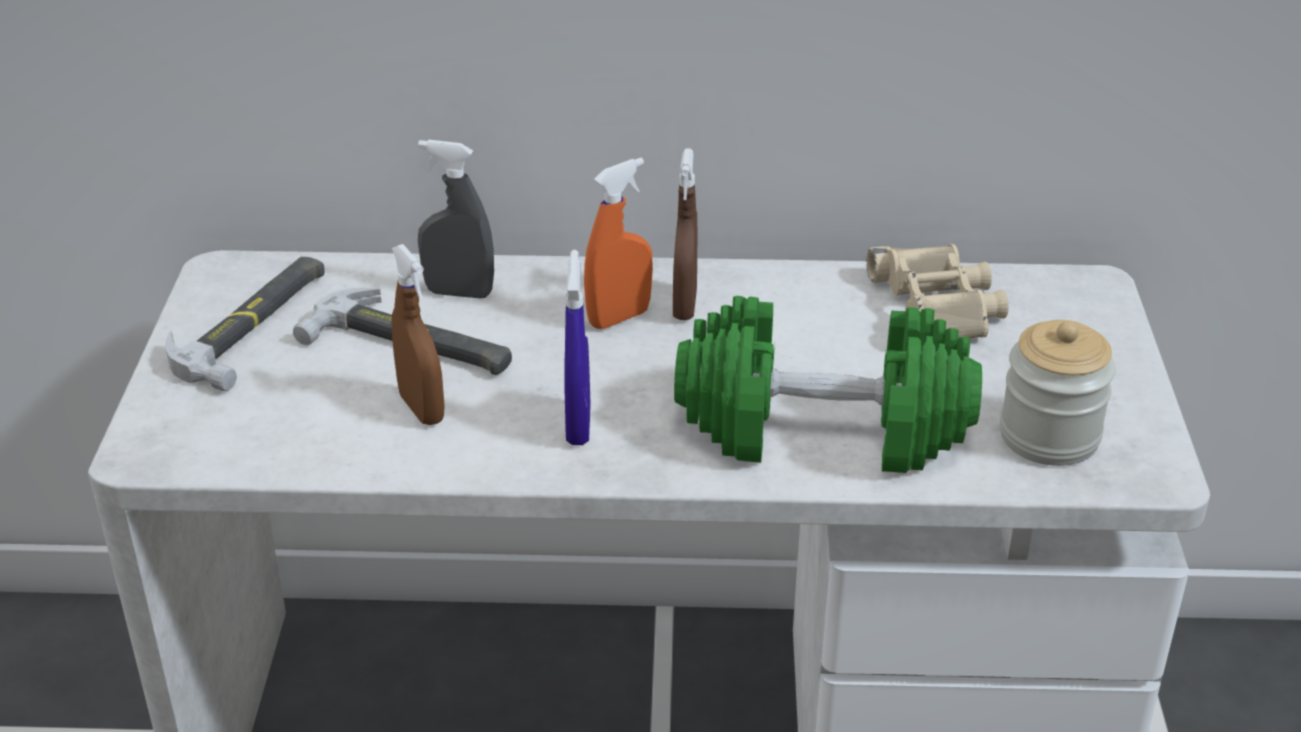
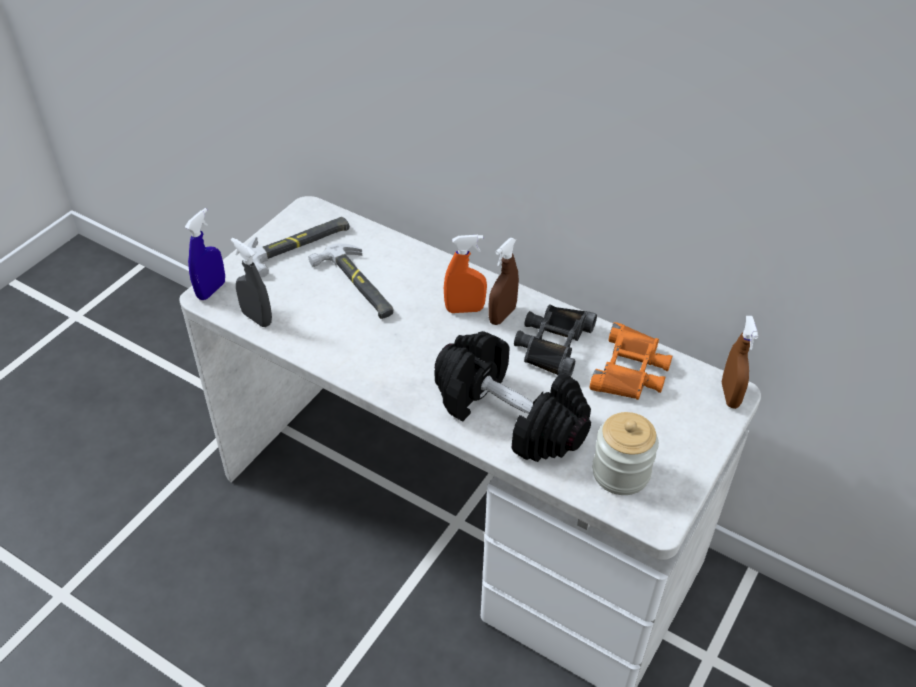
camera: 30 degrees right, 10 degrees up
(422, 409) = (335, 323): brown spray bottle -> brown spray bottle (730, 395)
(459, 293) = (402, 264): grey spray bottle -> grey spray bottle (257, 318)
(578, 426) = (396, 362): blue spray bottle -> blue spray bottle (211, 290)
(795, 315) = (552, 344): none -> black binoculars
(822, 430) = (508, 416): green dumbbell -> black dumbbell
(937, 307) = (631, 370): beige binoculars -> orange binoculars

